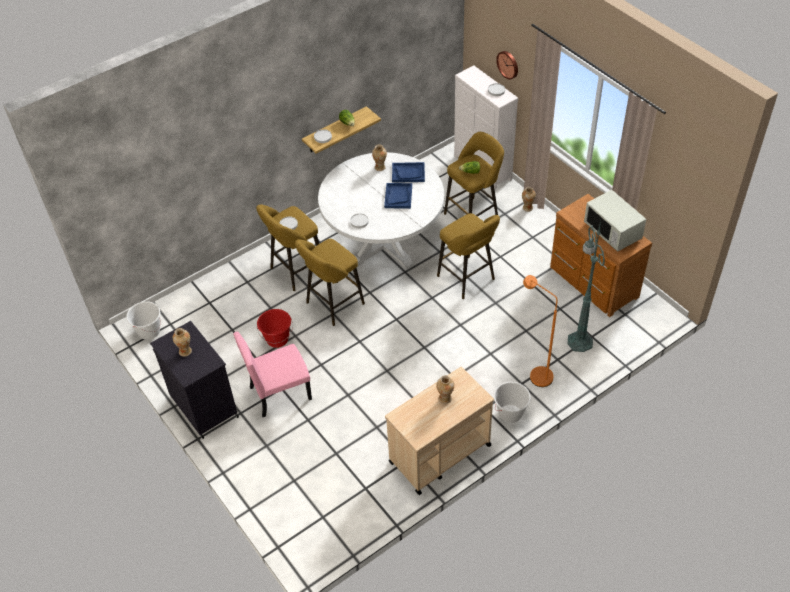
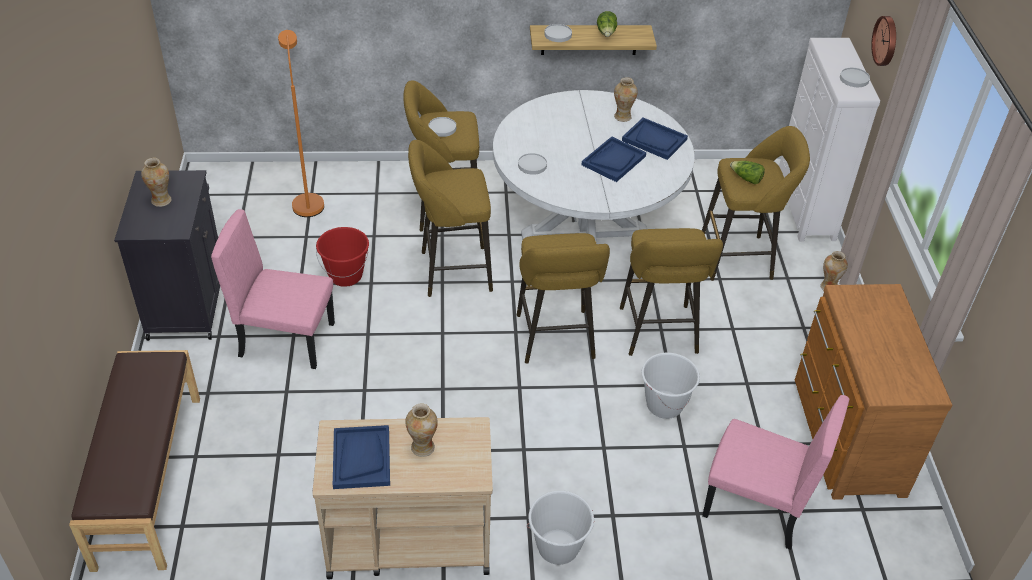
camera: 30 degrees right, 5 degrees down
(149, 332) = (215, 190): white bucket -> white bucket (664, 405)
(280, 507) = (147, 479): none -> brown bench
(420, 312) = (556, 340): none -> yellow stool
(422, 420) = (361, 458): none -> blue tray
(536, 374) = (646, 514): orange floor lamp -> orange floor lamp (307, 201)
(579, 340) = (755, 506): green floor lamp -> pink chair
(612, 231) = (895, 355): white microwave -> none

